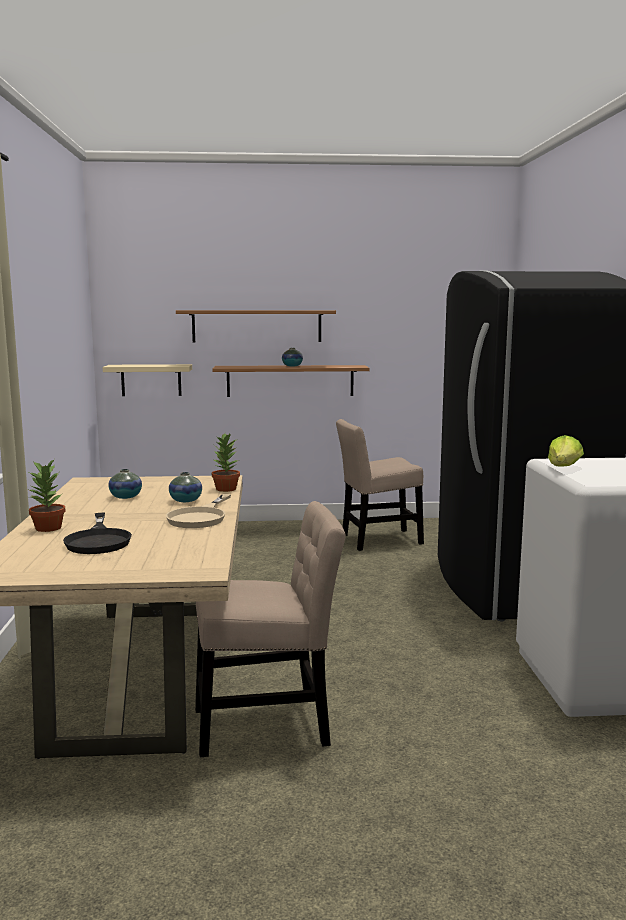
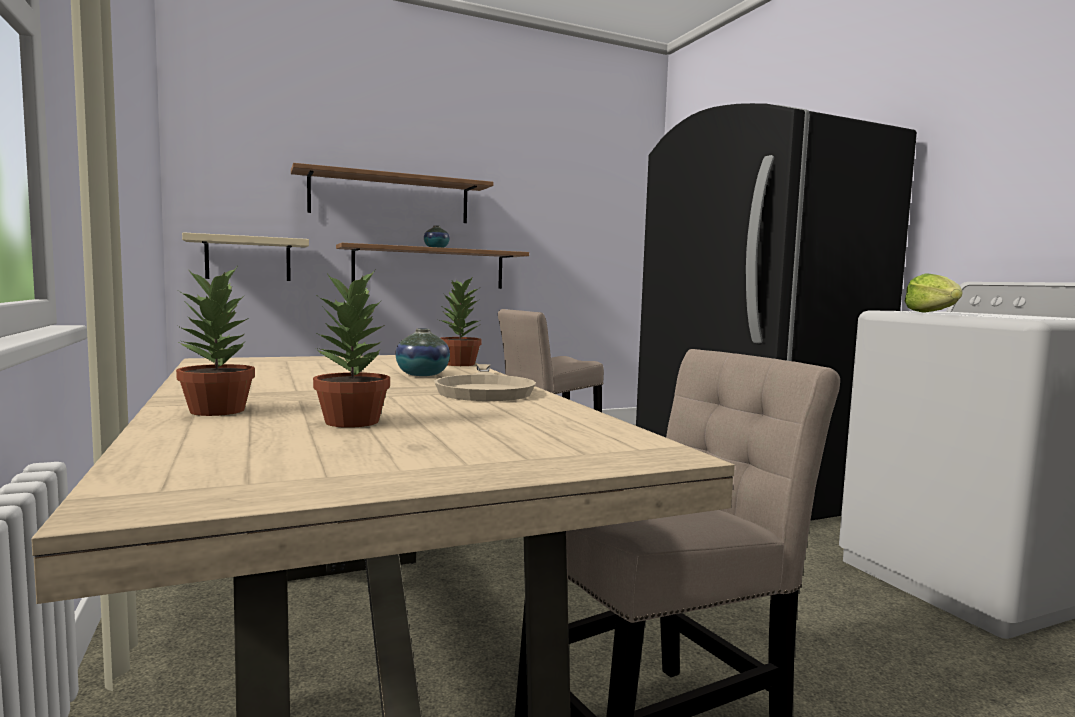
camera: 20 degrees left, 5 degrees down
(98, 540) = (353, 422): black frying pan -> potted plant
(126, 497) = (313, 373): vase -> none

